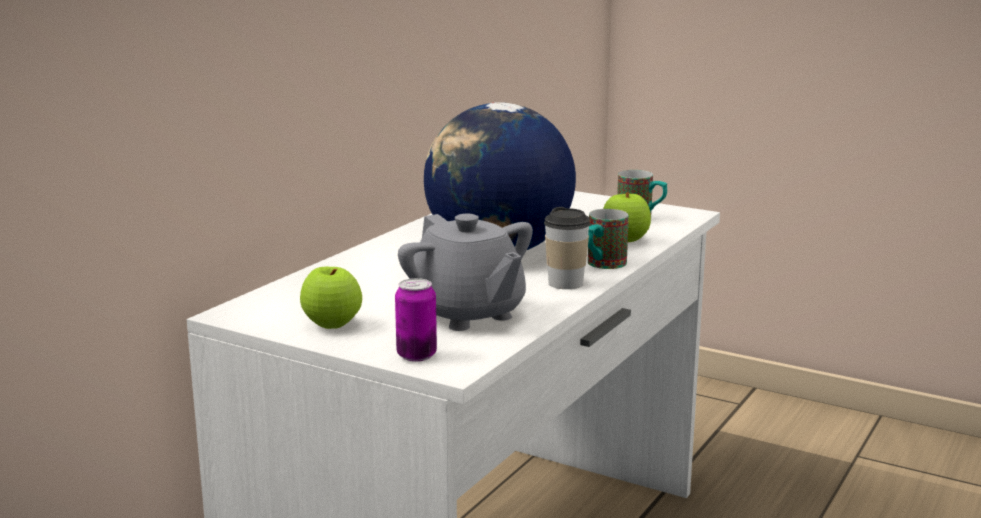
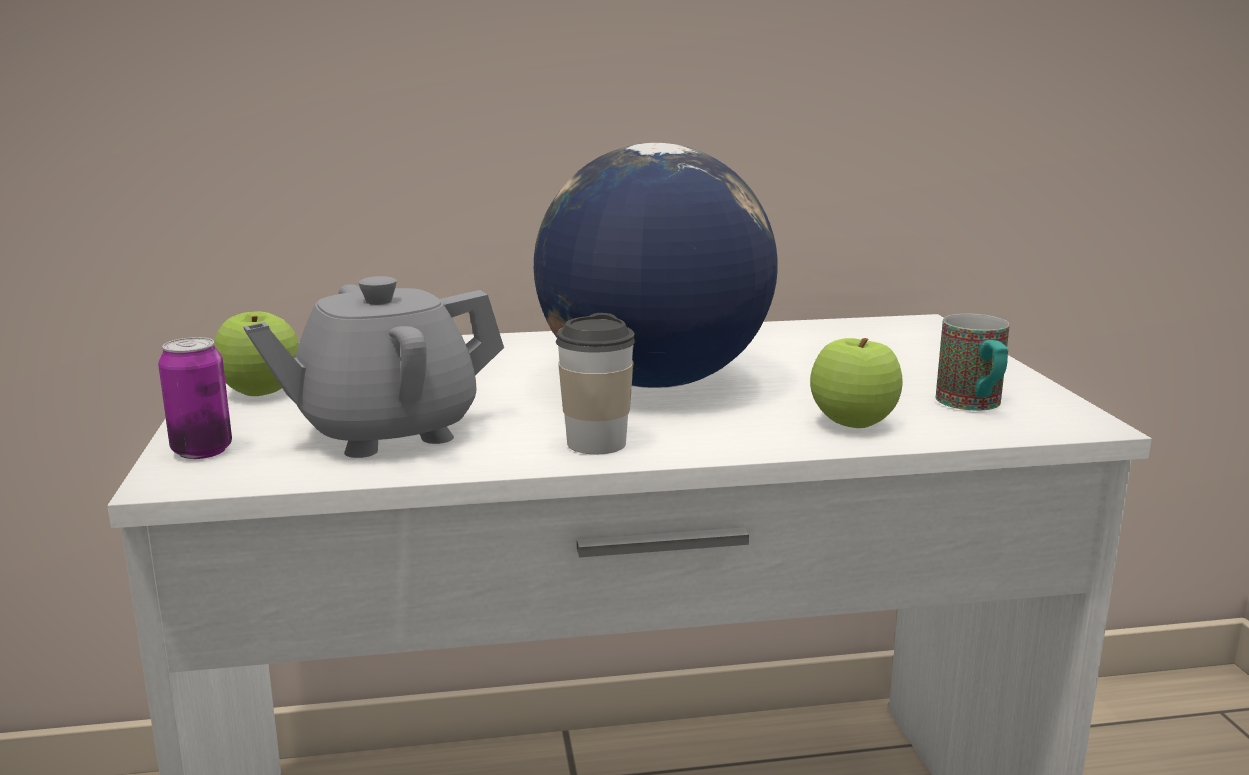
camera: 50 degrees right, 0 degrees up
(467, 314) = (386, 432): grey teapot -> grey teapot turned 45 degrees clockwise
(602, 265) = (713, 441): mug -> none

